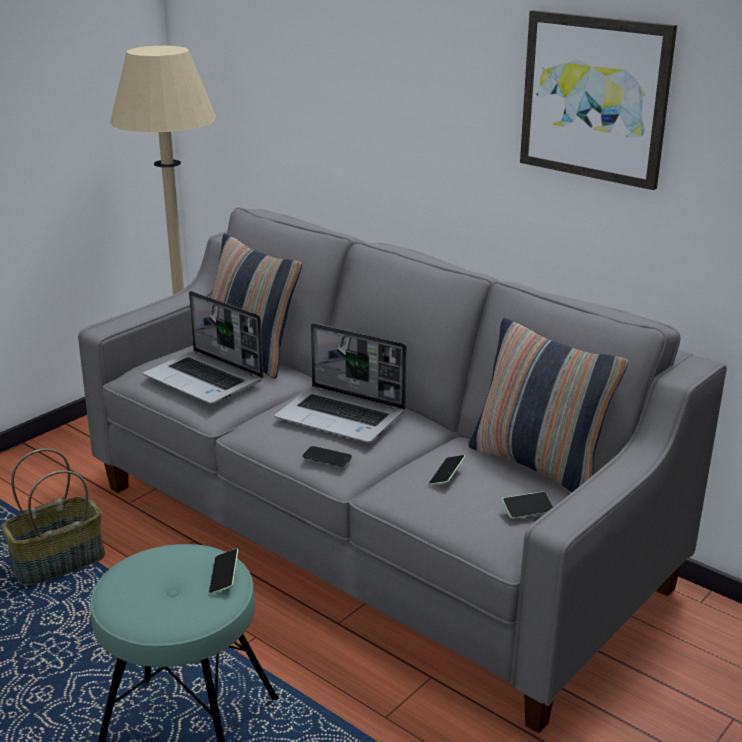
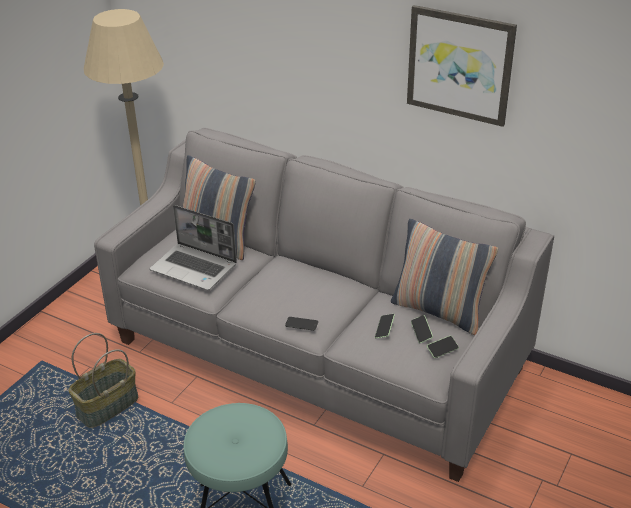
camera: 10 degrees left, 10 degrees up
(224, 578) = (266, 426): phone -> phone (421, 332)
(342, 416) = (301, 289): laptop -> none

